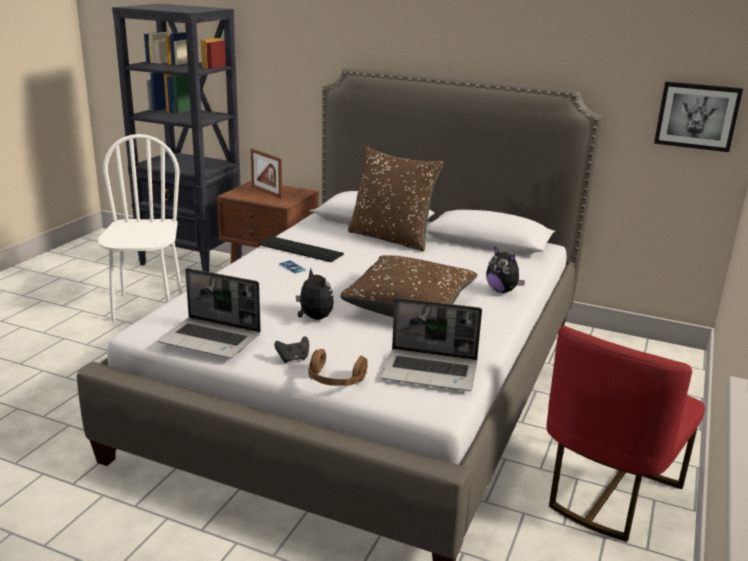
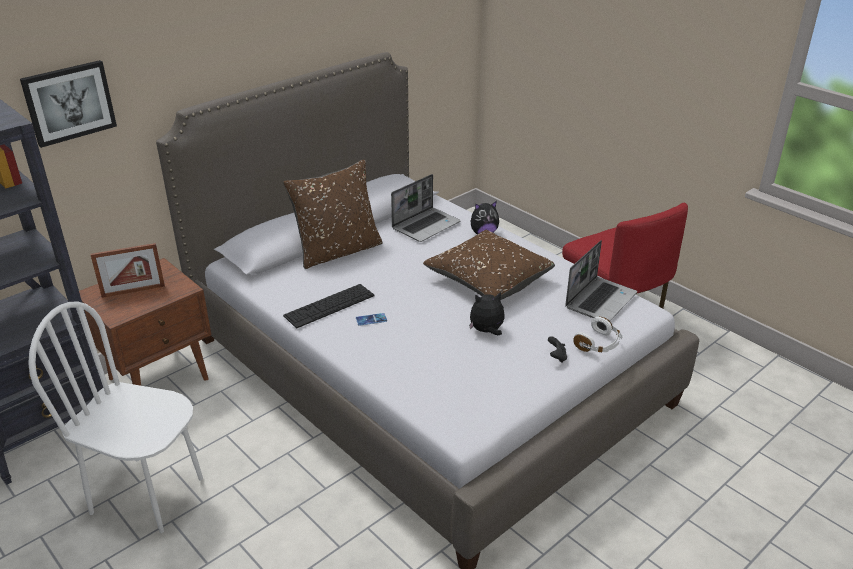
camera: 65 degrees left, 10 degrees up
(211, 339) = (507, 393): laptop -> laptop (426, 225)
(335, 380) = (598, 344): brown headphones -> white headphones
(697, 116) = (450, 41): picture -> picture (69, 102)

